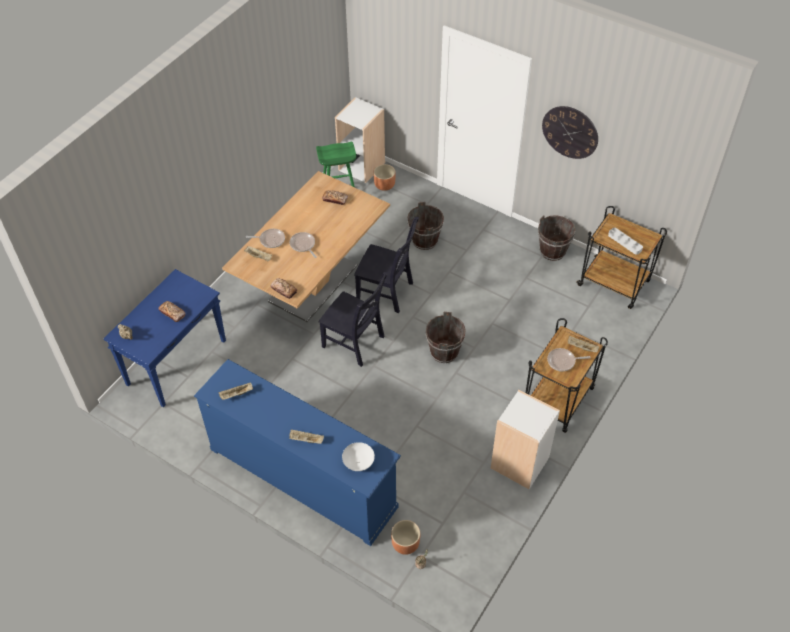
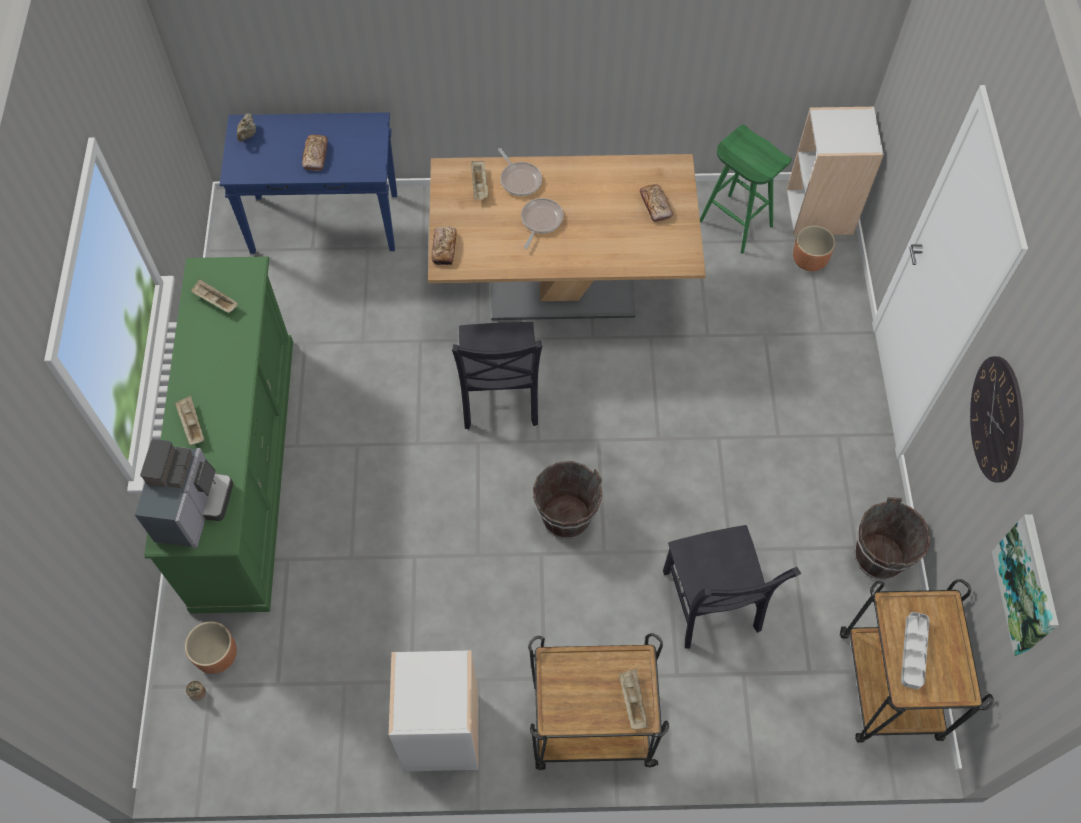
camera: 55 degrees right, 10 degrees up
(302, 477) = (245, 468): blue cabinet -> green cabinet
(358, 462) = (193, 508): white bowl -> coffee machine
(387, 292) = (616, 382): black chair -> black chair (711, 605)
(425, 240) = (750, 372): brown bucket -> none
(563, 361) = (584, 687): frying pan -> none
(644, 168) = (1028, 585): none -> picture

